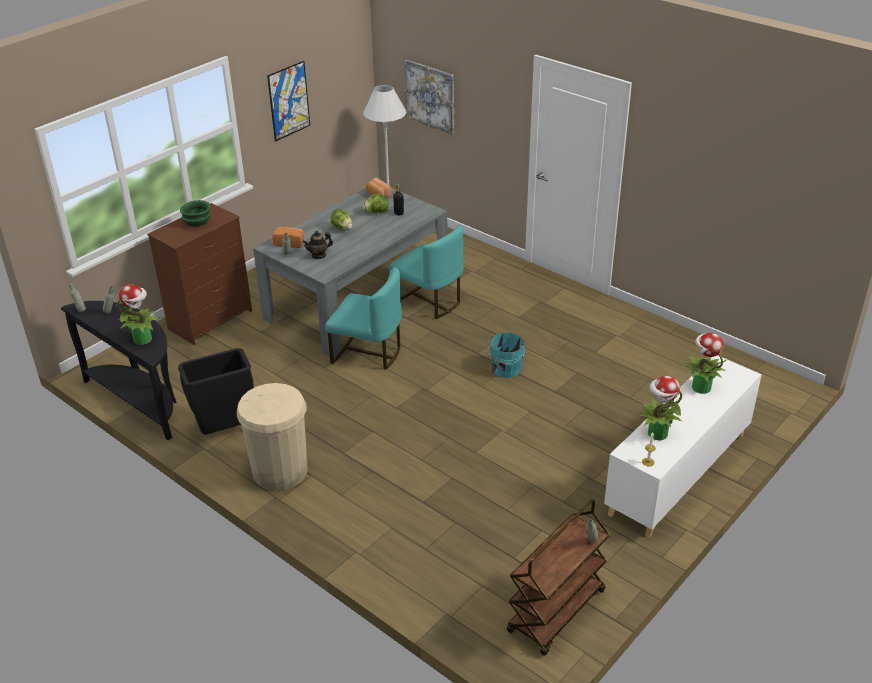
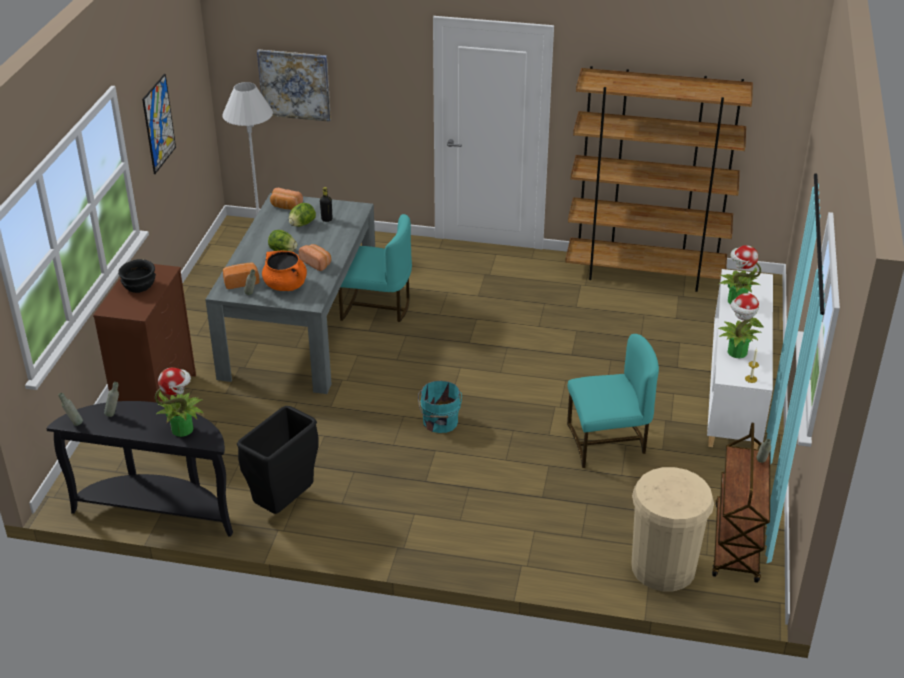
camera: 30 degrees left, 0 degrees up
(197, 222) = (139, 286): green bowl -> black bowl
(280, 471) = (378, 521): beige trash can -> beige trash can (663, 567)
(319, 255) = (285, 285): teapot -> orange cooking pot
(358, 245) = (317, 263): none -> bread
(367, 353) = (361, 378): turquoise chair -> turquoise chair (607, 442)
(505, 369) = (508, 349): turquoise bucket -> turquoise bucket (440, 422)
(683, 343) = (645, 273): none -> brown bookcase

